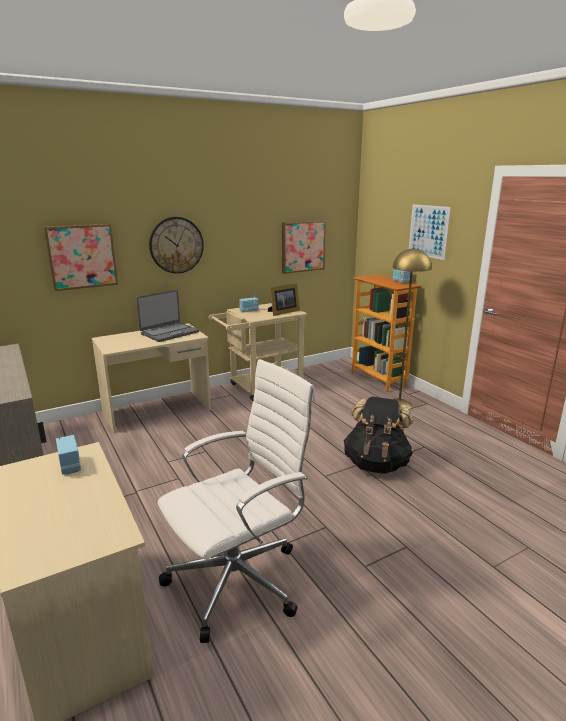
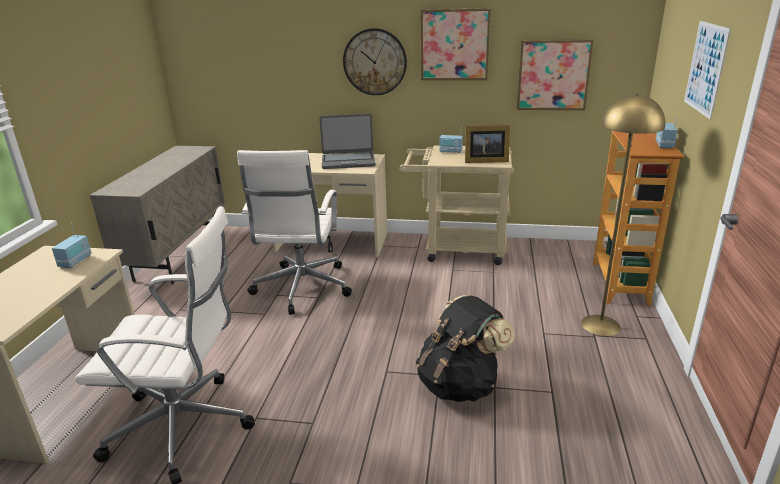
camera: 40 degrees right, 5 degrees up
(82, 256) = (275, 67): picture -> picture (454, 44)
(182, 450) = (301, 289): none -> white office chair

